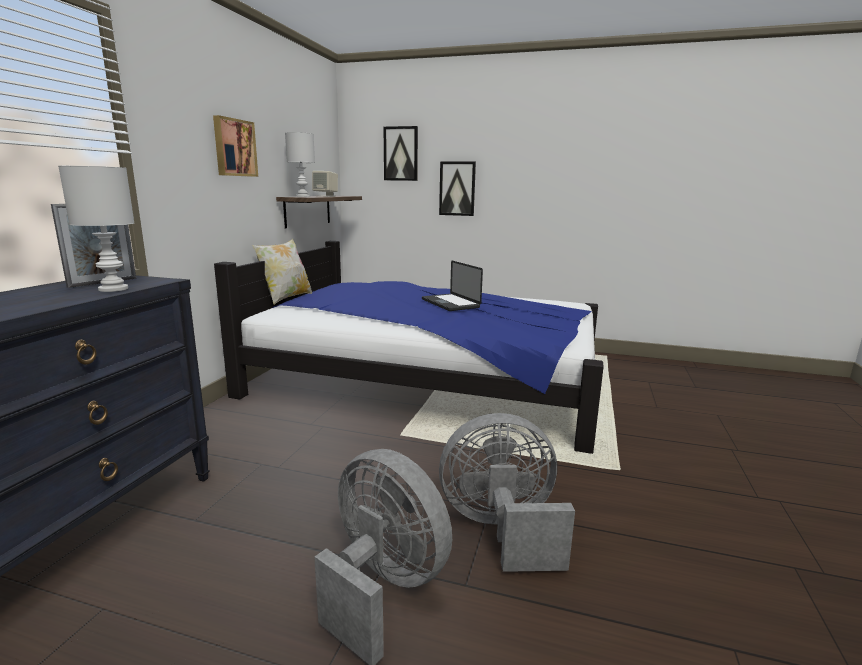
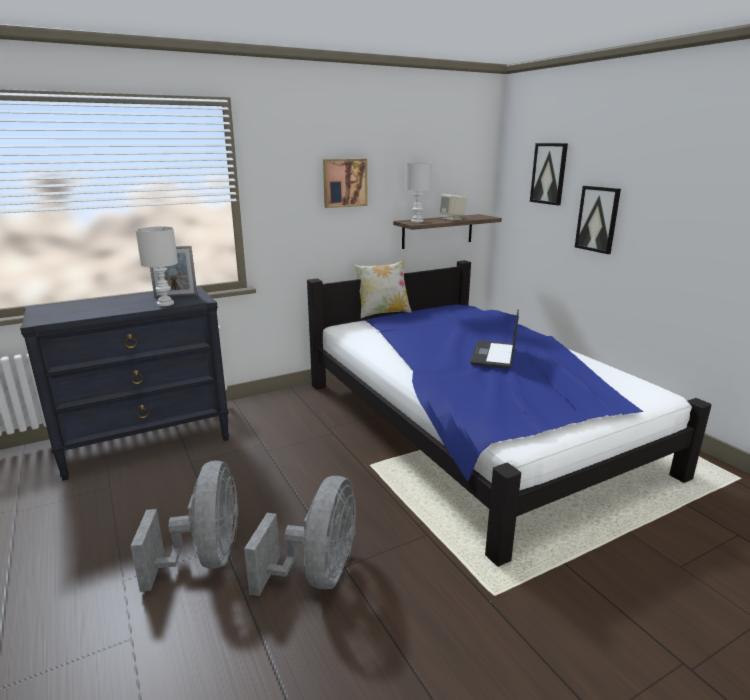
camera: 45 degrees right, 5 degrees up
(501, 530) = (318, 573): grey fan -> grey fan turned 60 degrees clockwise

